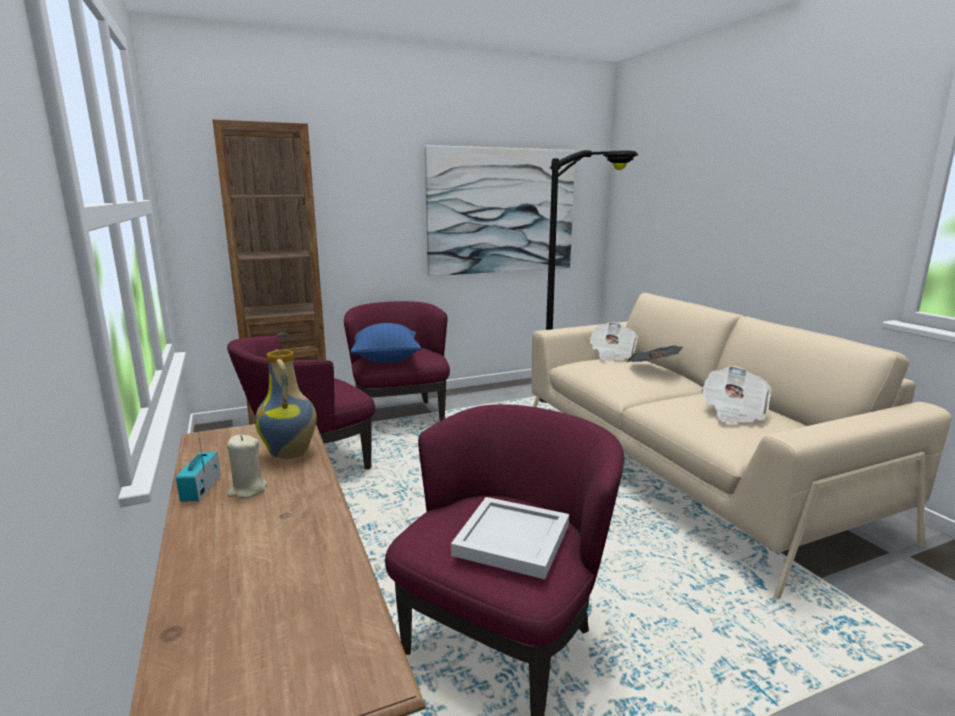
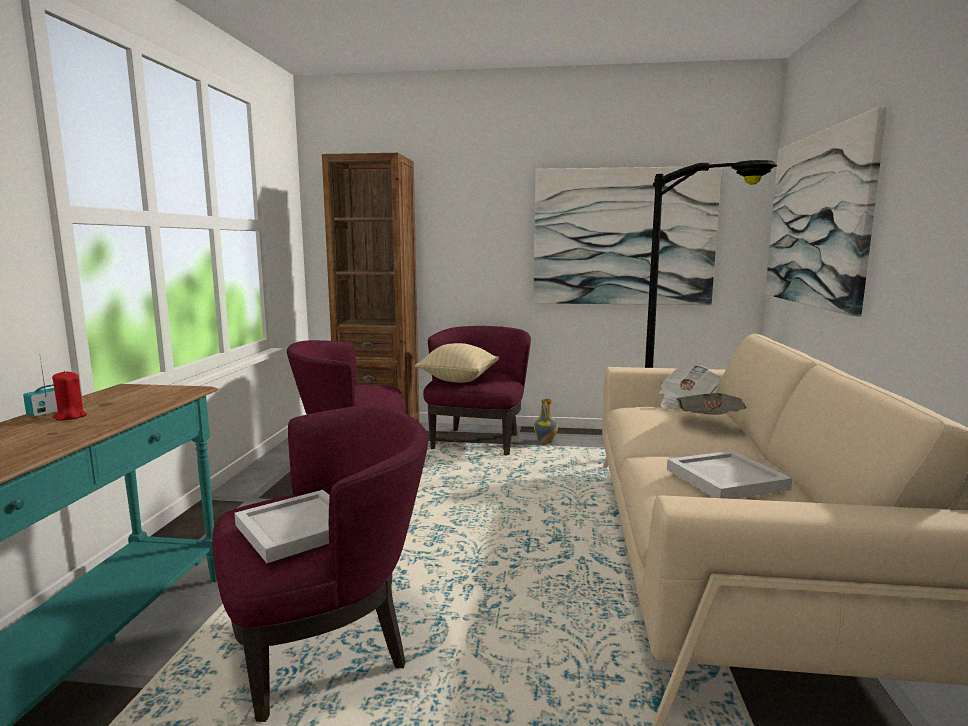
camera: 30 degrees right, 5 degrees down
(247, 490) = (70, 417): beige candle -> red candle
(291, 453) = (143, 404): vase -> vase (546, 442)
(386, 359) = (458, 380): blue pillow -> beige pillow
(669, 200) = (817, 220): none -> picture
(733, 412) = (726, 480): newspaper -> white tray

